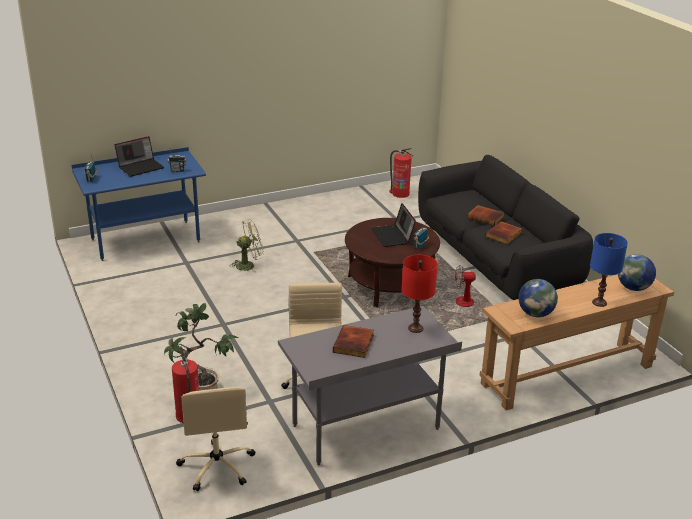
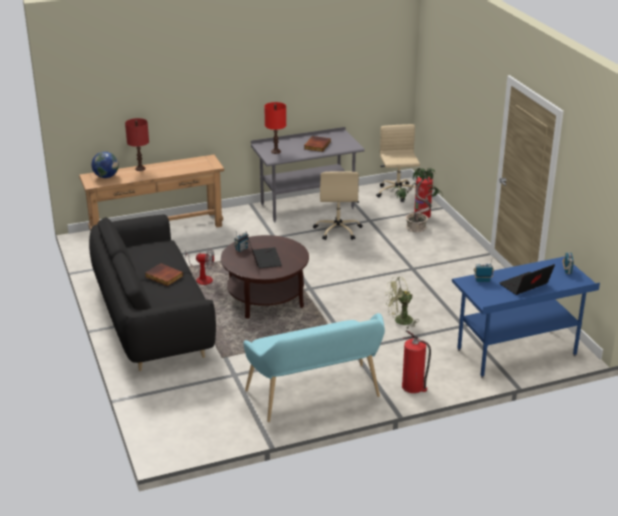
camera: 175 degrees left, 0 degrees up
(326, 208) = (316, 396): none -> turquoise bench
(400, 193) = (217, 419): fire extinguisher -> fire extinguisher (413, 387)
(504, 235) = (158, 257): book -> none
(535, 314) = (190, 163): globe -> none
(599, 303) = (140, 168): blue table lamp -> red table lamp

